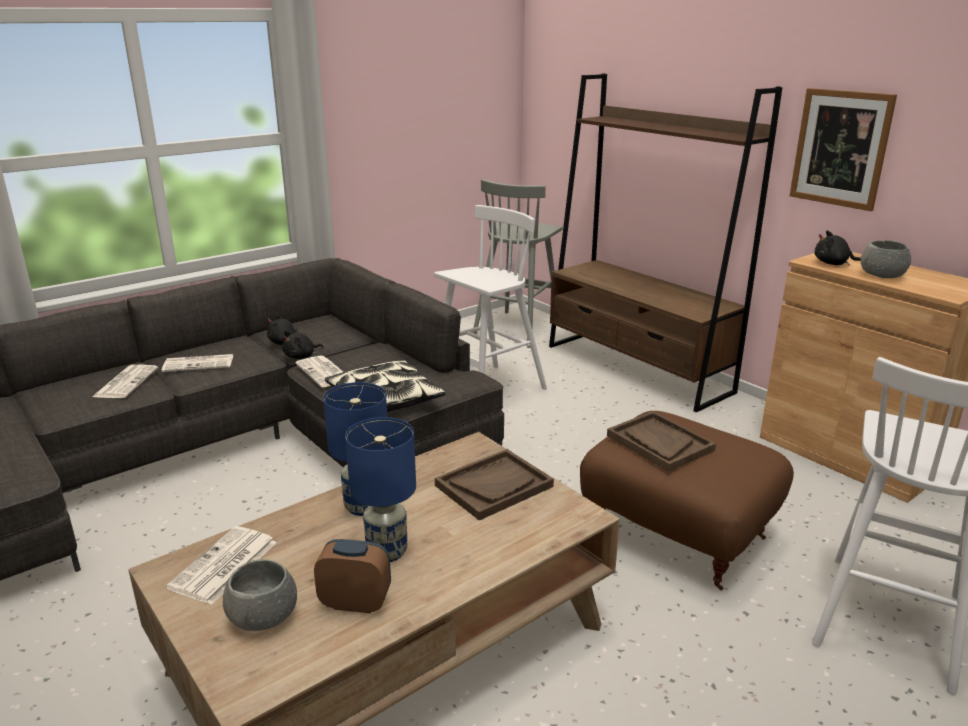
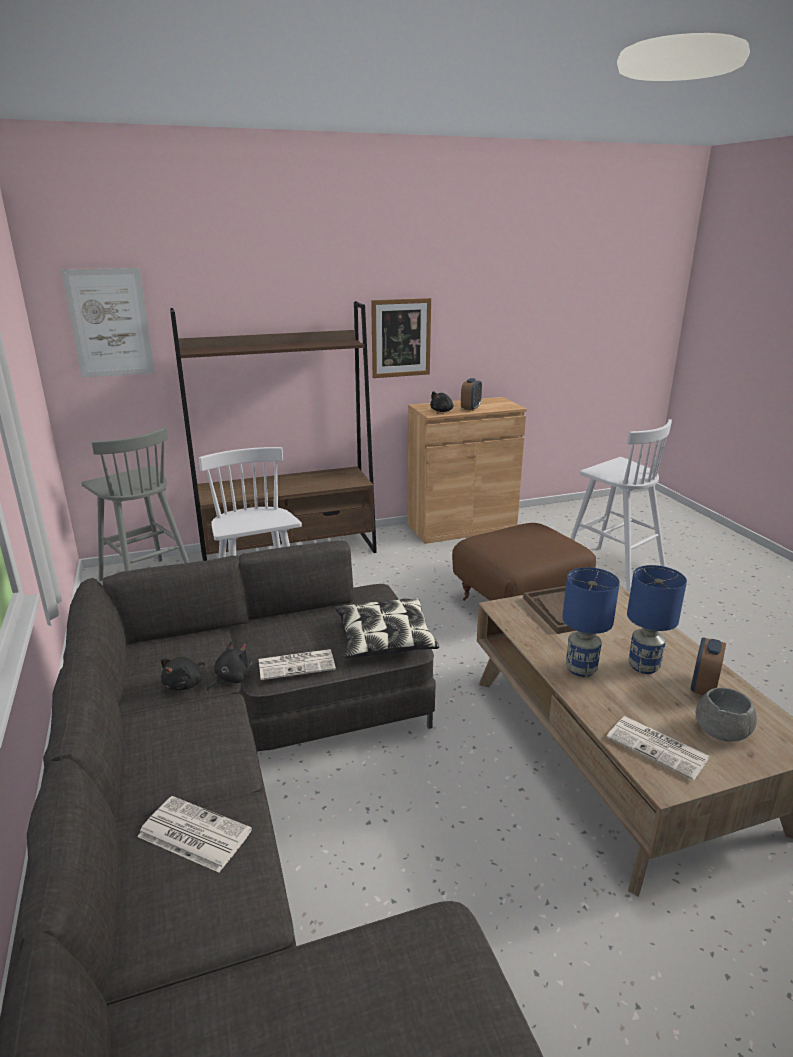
camera: 70 degrees left, 0 degrees up
(199, 363) = (188, 758): newspaper -> none
(301, 356) = (231, 678): black plush toy -> black plush toy turned 120 degrees counterclockwise
(567, 83) = (110, 323): none -> picture
(659, 443) = (518, 547): brown tray -> none
(882, 275) = (470, 408): grey bowl -> alarm clock

